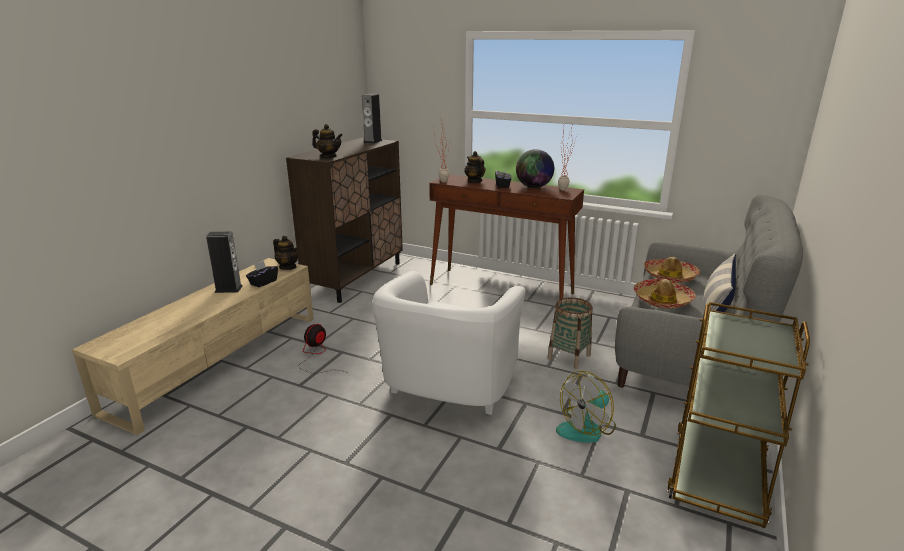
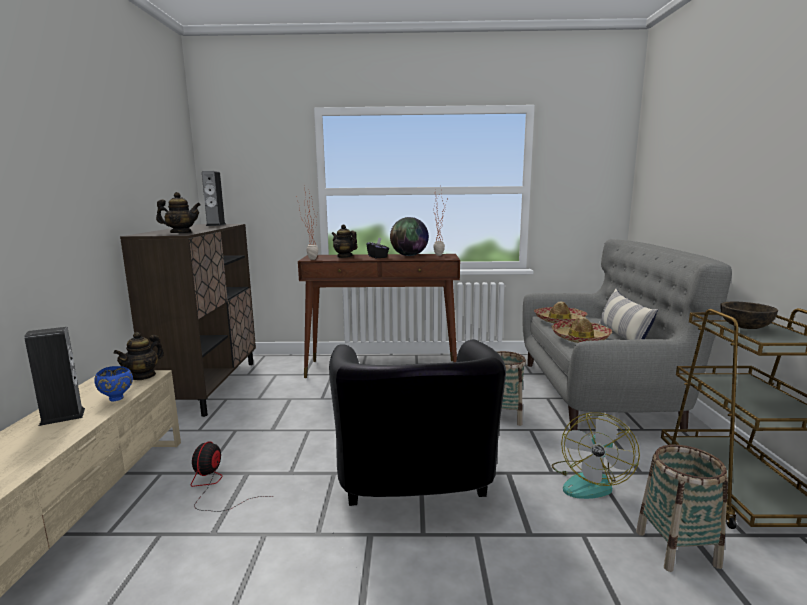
camera: 25 degrees left, 10 degrees down
(263, 282) = (117, 398): black tissue box -> blue bowl
(288, 267) = (143, 375): teapot -> teapot turned 105 degrees clockwise
(447, 390) = (414, 483): white armchair -> black armchair
(603, 494) = (677, 549): none -> basket
(749, 328) = (744, 327): none -> brown bowl

